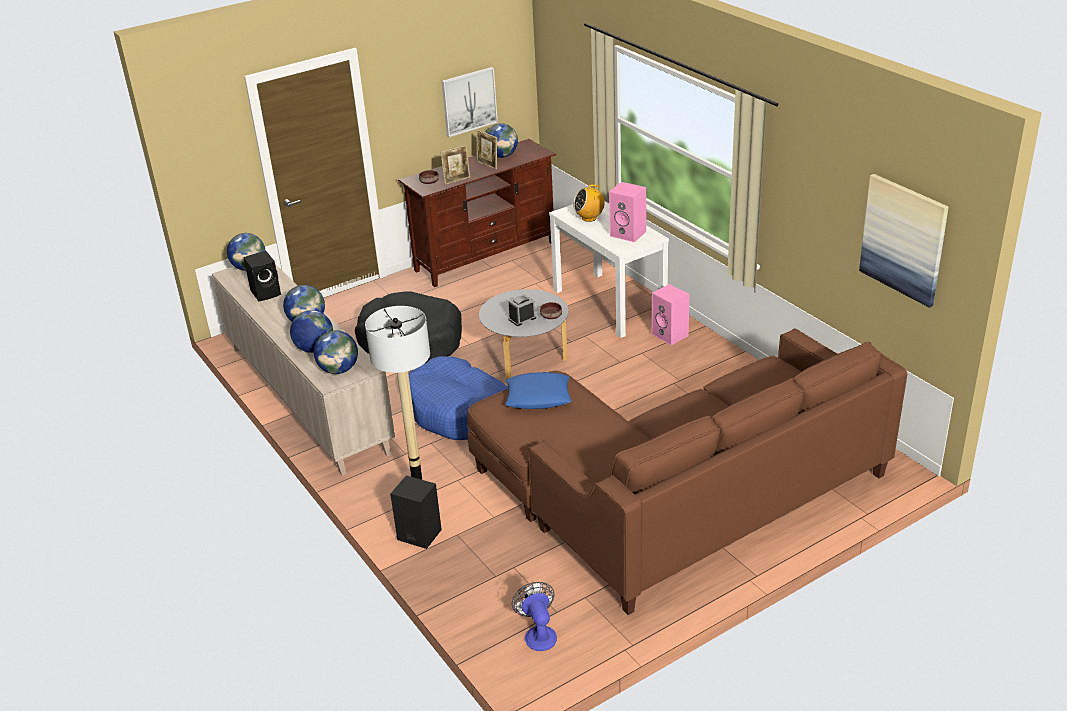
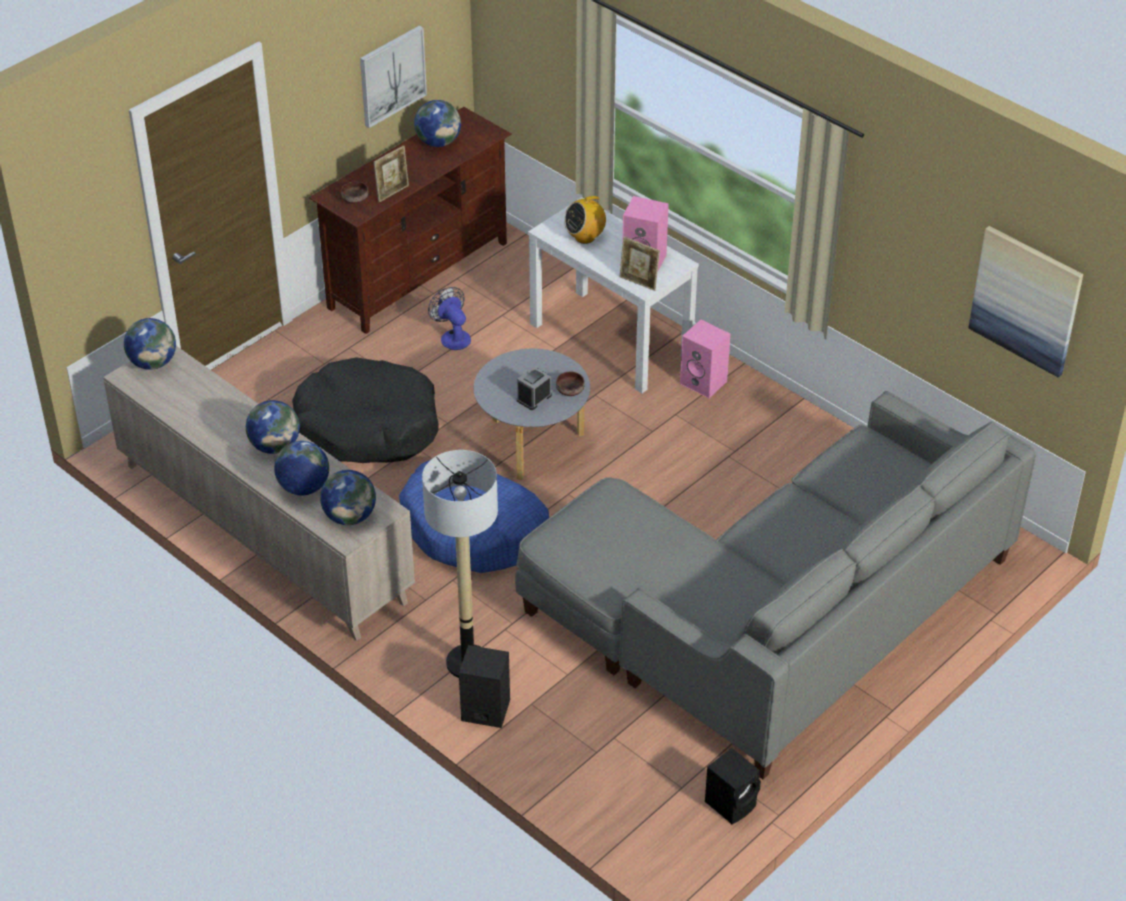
camera: 15 degrees left, 10 degrees up
(267, 292) = (197, 402): black speaker -> black speaker (732, 803)
(487, 165) = (424, 161): picture frame -> picture frame (638, 282)
(538, 397) = (603, 521): blue pillow -> none
(538, 633) = (670, 817): fan -> fan (453, 336)
(676, 494) = (774, 615): brown sofa -> grey sofa

